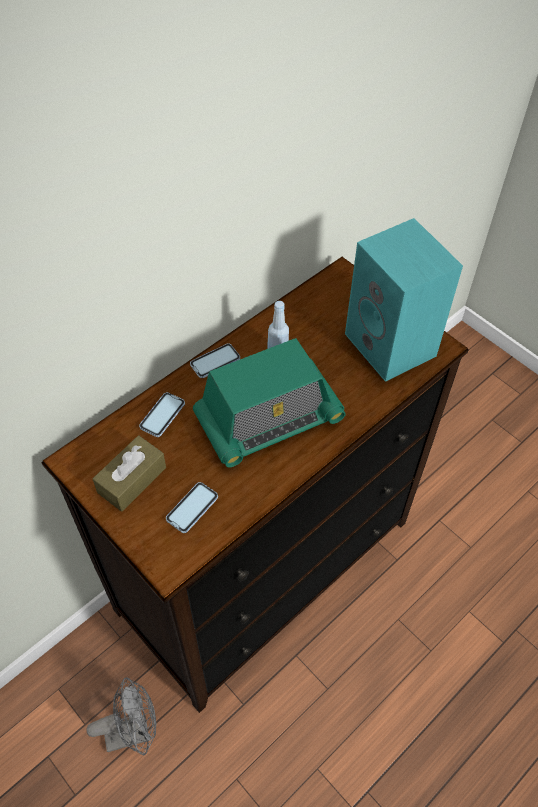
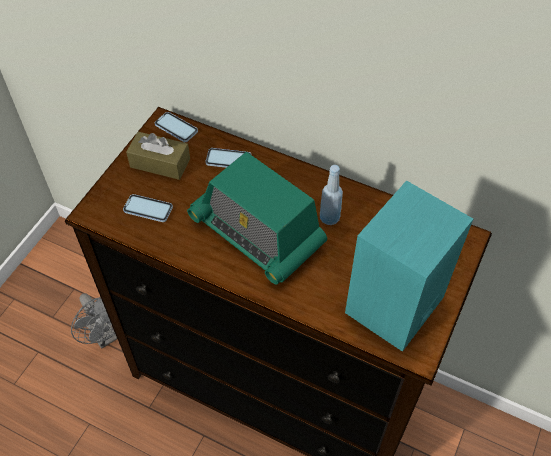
camera: 70 degrees right, 0 degrees up
(215, 362) = (301, 175): phone -> phone (176, 128)

